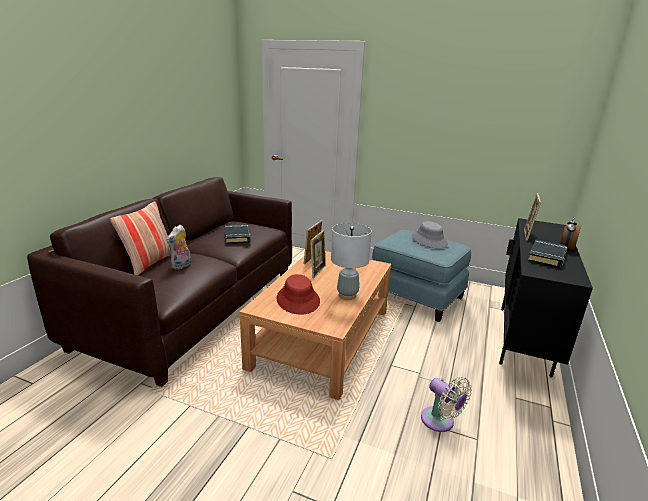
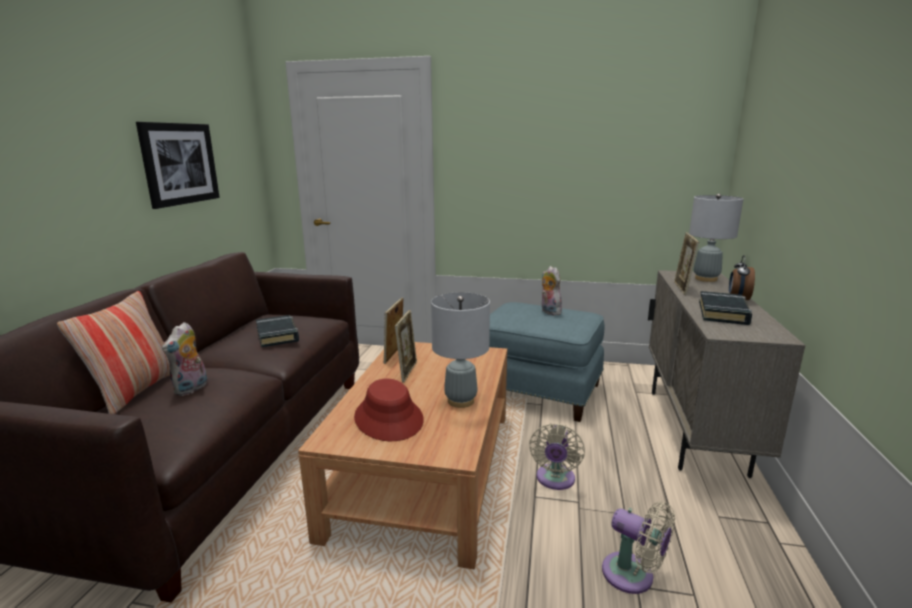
camera: 10 degrees left, 5 degrees down
(185, 114) = (179, 164): none -> picture
(408, 357) = (555, 480): none -> beige fan
(429, 240) = (549, 312): grey hat -> plush toy
(523, 339) = (694, 430): black cabinet -> beige cabinet
(551, 229) = (705, 279): none -> grey table lamp

